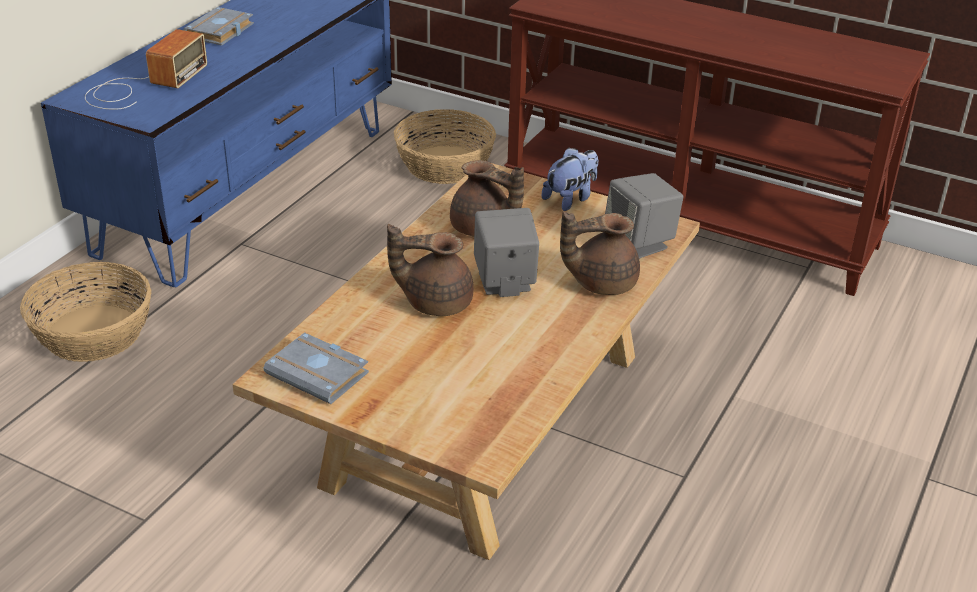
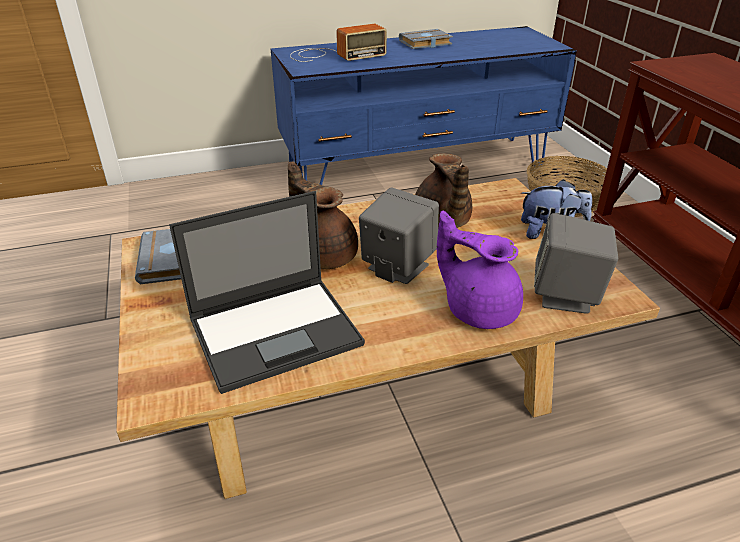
camera: 45 degrees right, 0 degrees up
(92, 333) = (234, 205): basket -> none
(495, 372) = (277, 331): none -> laptop
(601, 282) = (478, 309): brown teapot -> purple teapot

